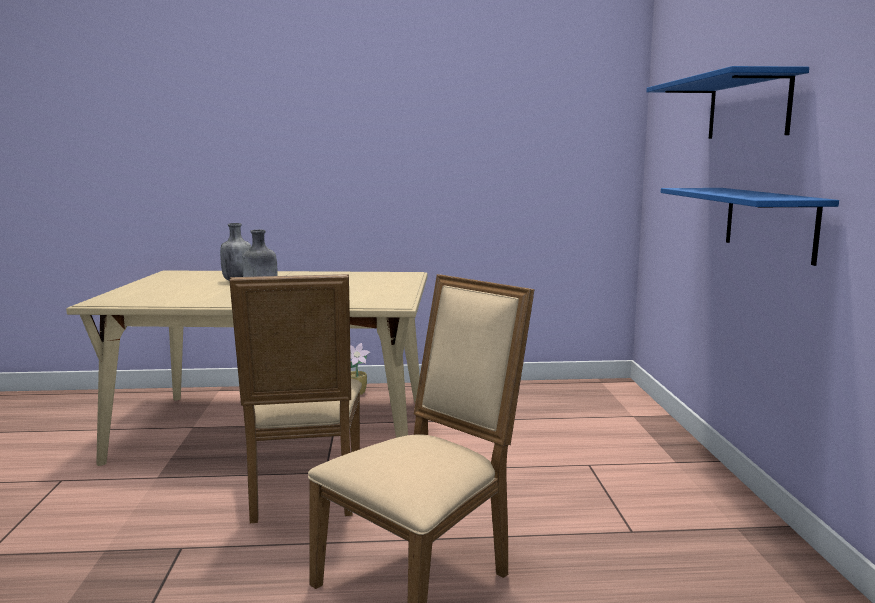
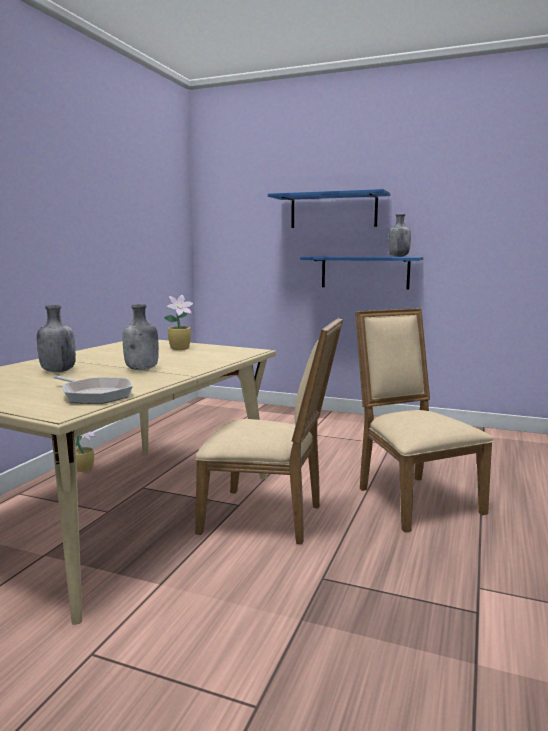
camera: 65 degrees left, 0 degrees up
(155, 299) = (94, 395): none -> frying pan
(375, 287) = (181, 348): none -> potted plant
(779, 196) = (398, 256): none -> grey bottle

